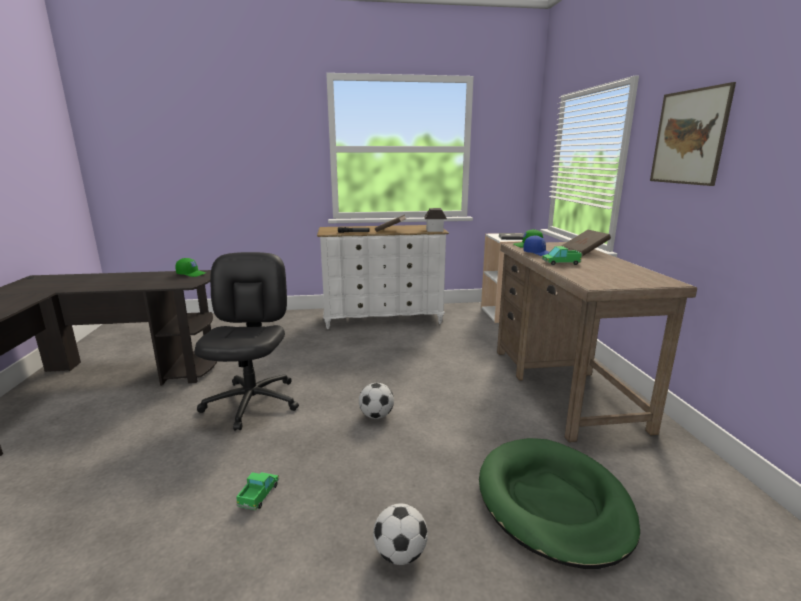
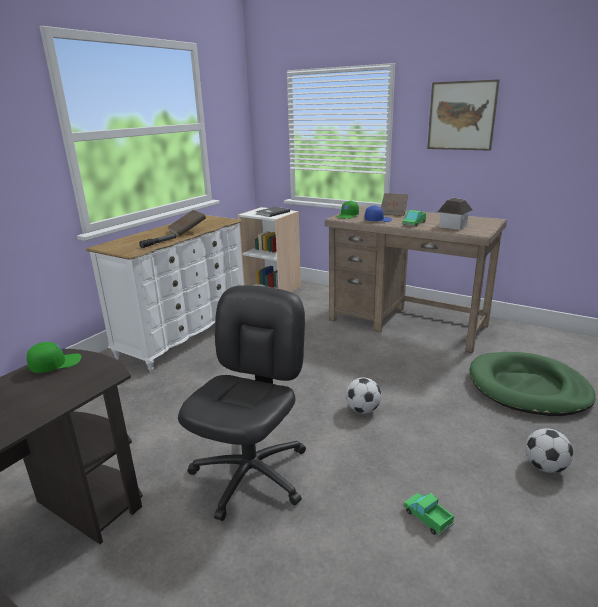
camera: 50 degrees left, 5 degrees up
(252, 402) = (251, 473): black office chair -> black office chair turned 75 degrees clockwise
(435, 230) = (224, 220): toy house -> toy house (453, 226)

